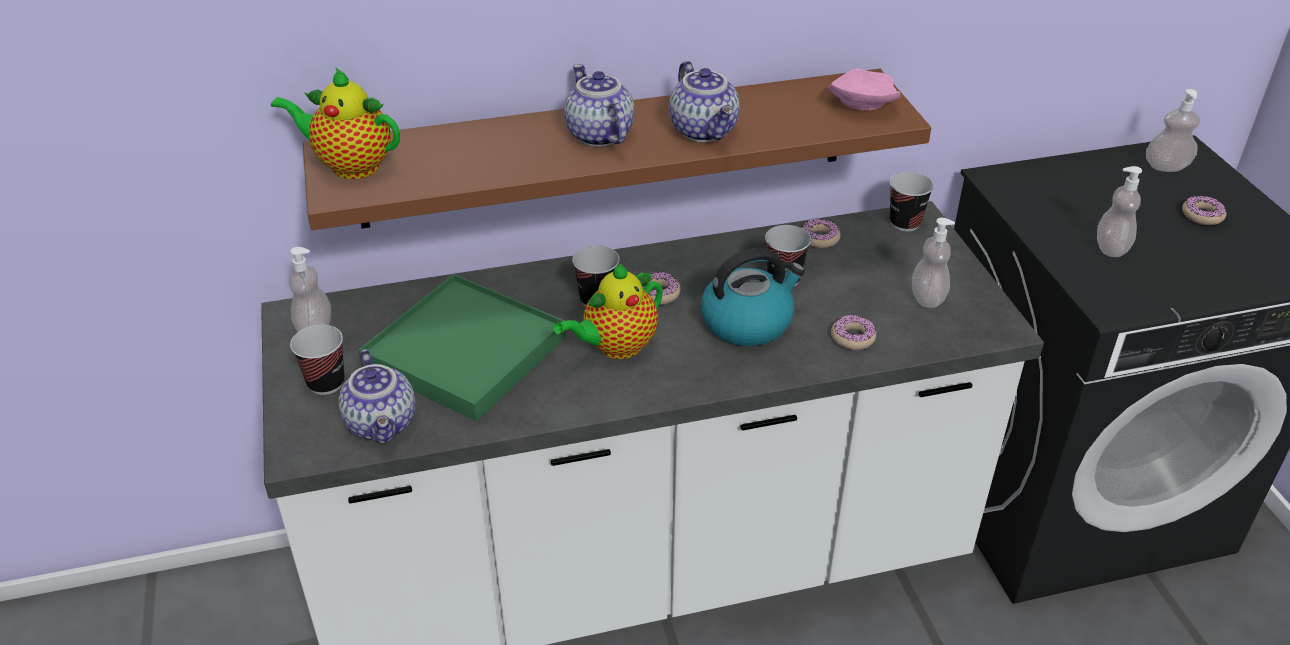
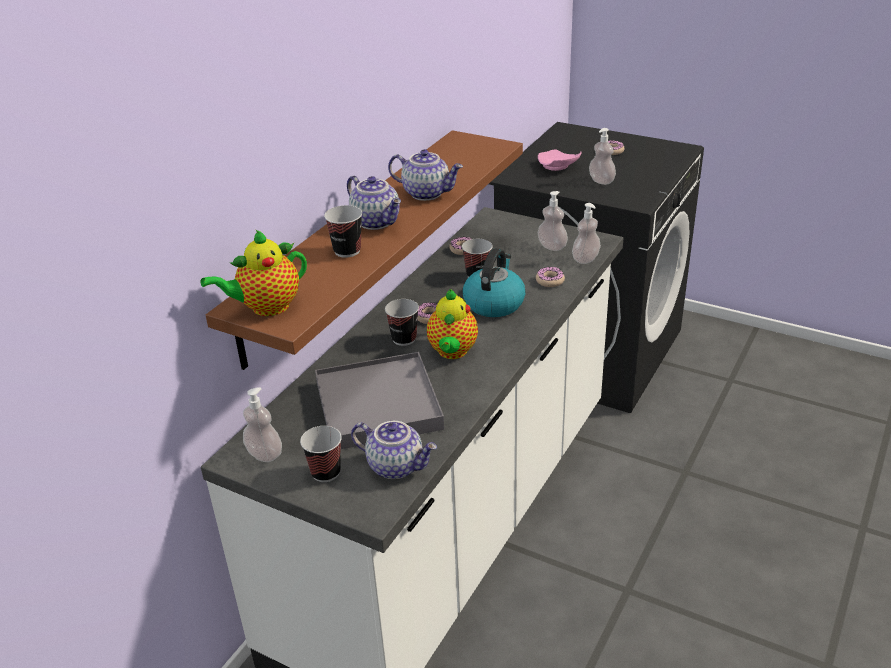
camera: 45 degrees left, 5 degrees down
(465, 351) = (377, 405): green tray -> grey tray
(597, 135) = (377, 222): teapot -> teapot turned 150 degrees counterclockwise
(861, 103) = (474, 147): pink plate -> pink plate (557, 167)
(905, 223) = (489, 222): cup -> cup (347, 251)
(1166, 167) = (568, 139): soap dispenser -> soap dispenser (585, 259)

